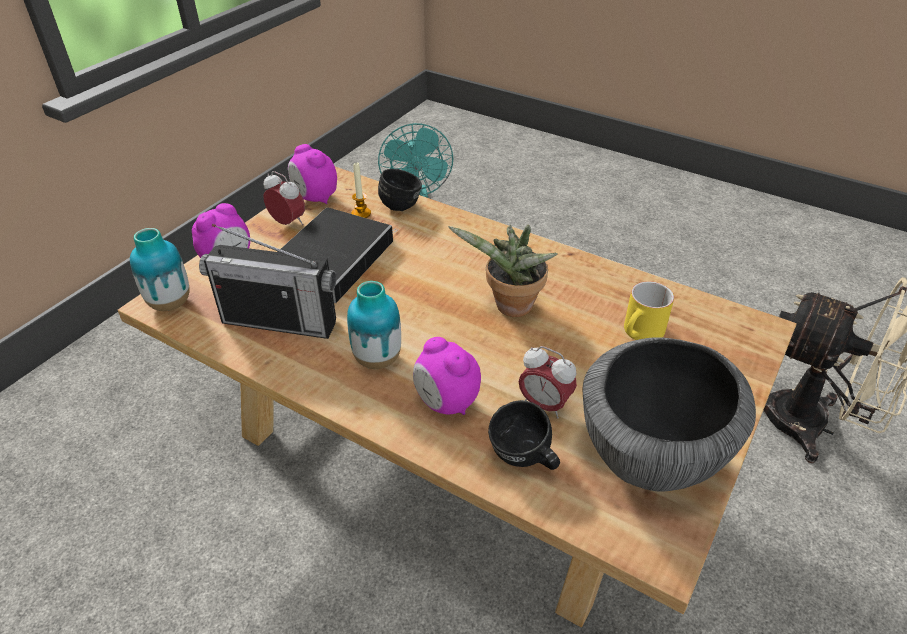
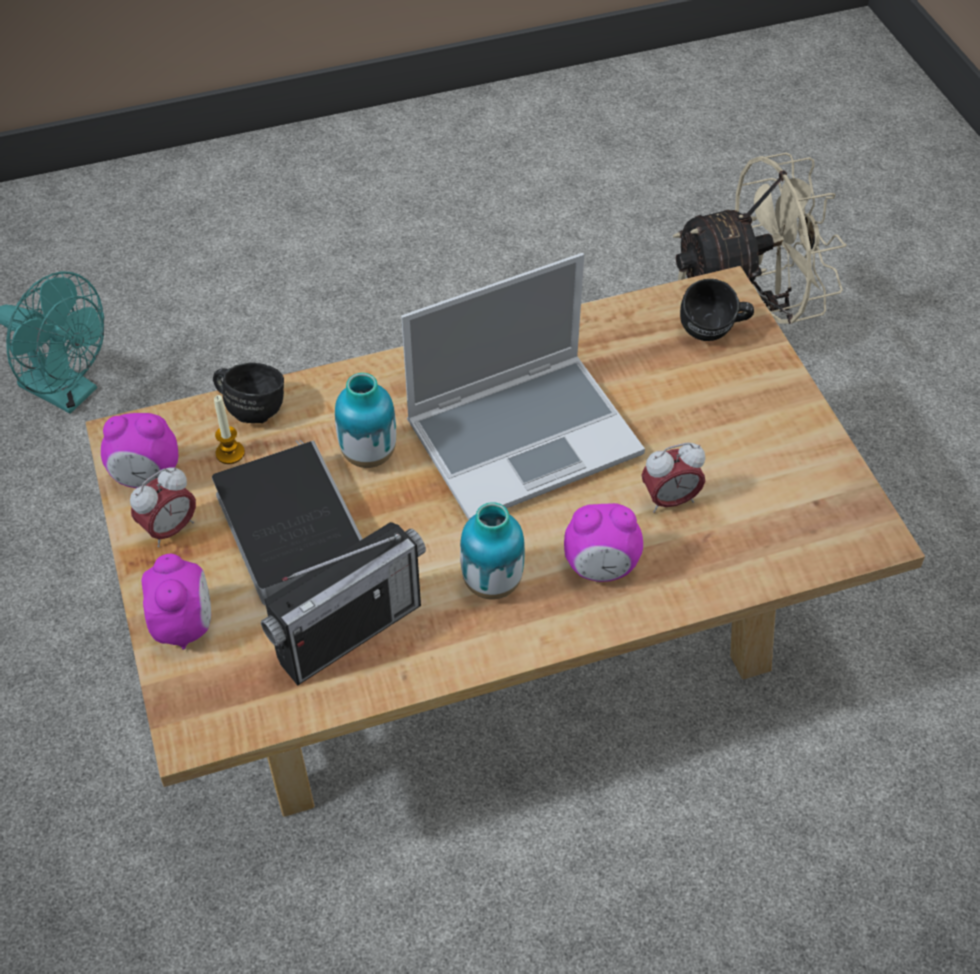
camera: 50 degrees left, 10 degrees up
(170, 303) = (207, 718): vase -> vase (369, 455)
(288, 223) = (170, 529): alarm clock -> alarm clock turned 150 degrees clockwise
(510, 308) = (525, 436): potted plant -> laptop
(523, 460) = (716, 557): black mug -> black mug (713, 332)
(641, 334) = (653, 372): yellow mug -> none
(650, 458) = (787, 475): bowl -> none

